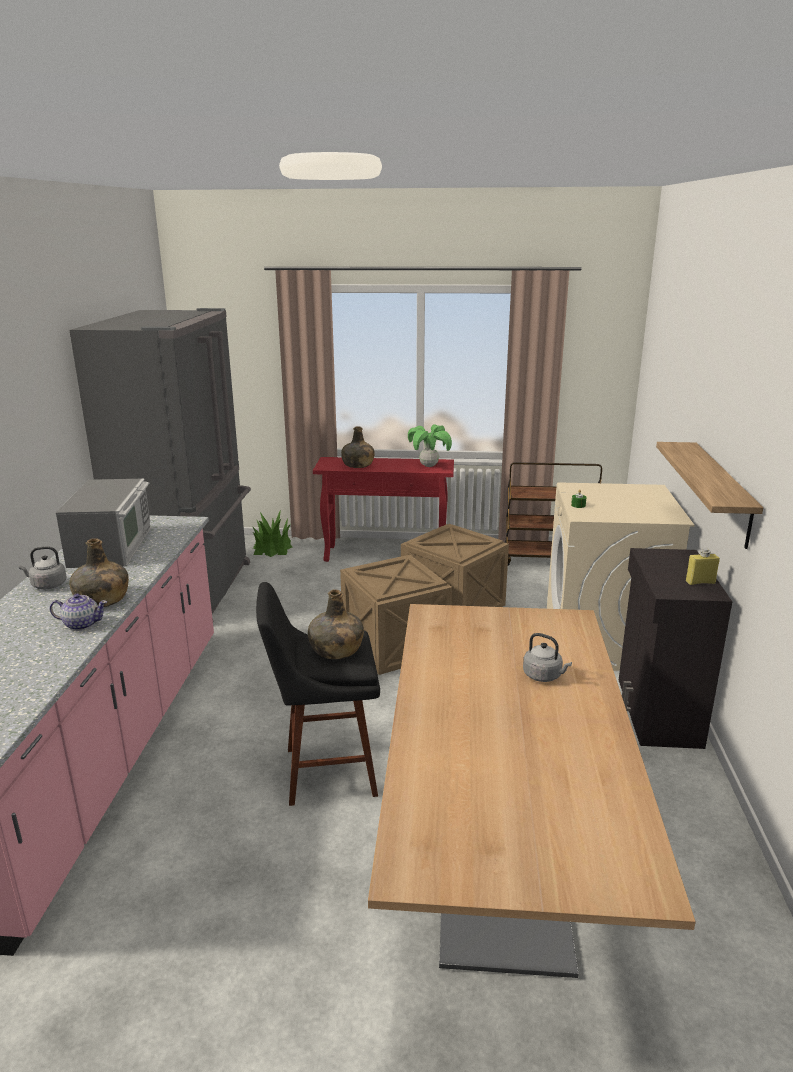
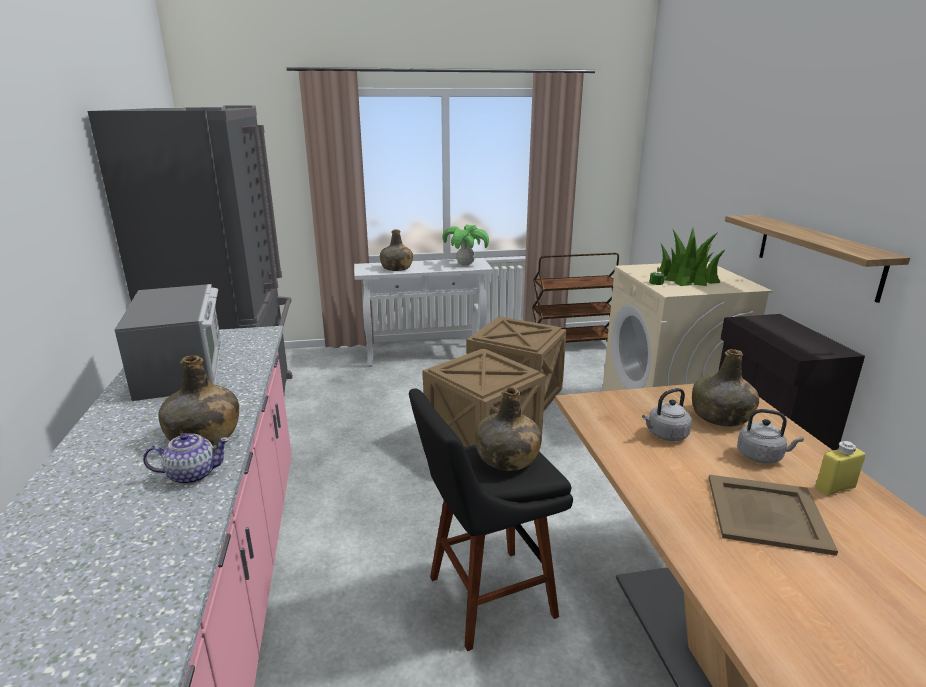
camera: 15 degrees left, 0 degrees up
(47, 585) = (115, 426): grey kettle -> grey kettle (665, 435)
(272, 548) = (309, 359): potted plant -> potted plant (687, 278)
(386, 555) = (425, 355): red console table -> white console table
(499, 717) = (765, 513): none -> beige tray
(542, 640) = (720, 417): none -> green bottle
(700, 582) = (818, 341): yellow bottle -> yellow bottle (835, 488)

